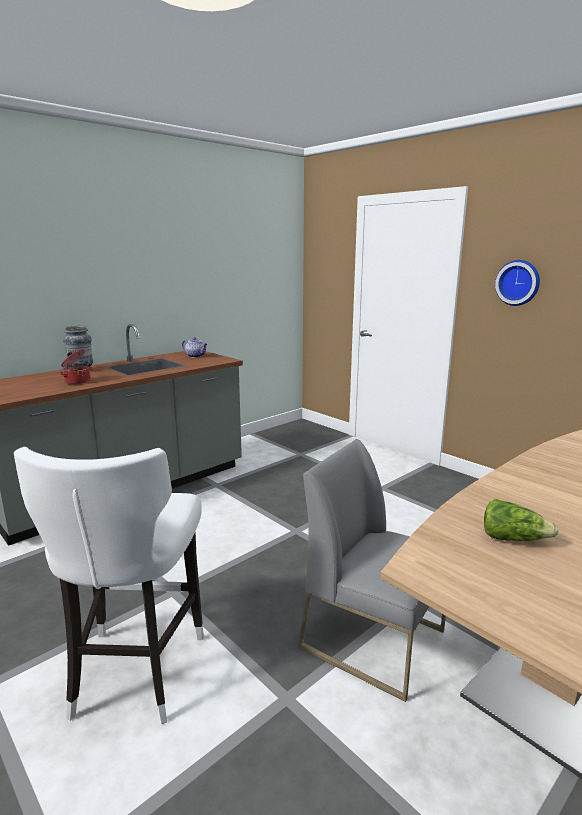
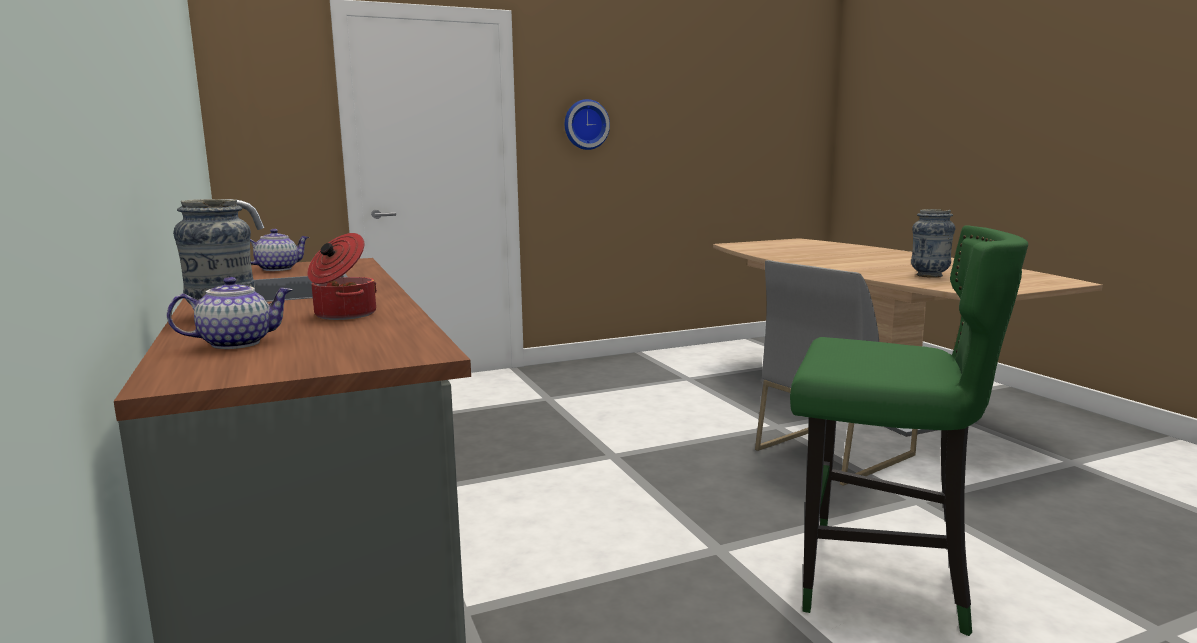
camera: 70 degrees left, 5 degrees down
(28, 380) = (237, 343): none -> teapot
(136, 671) = (880, 583): white stool -> green stool
(513, 539) = (929, 275): lettuce -> vase

